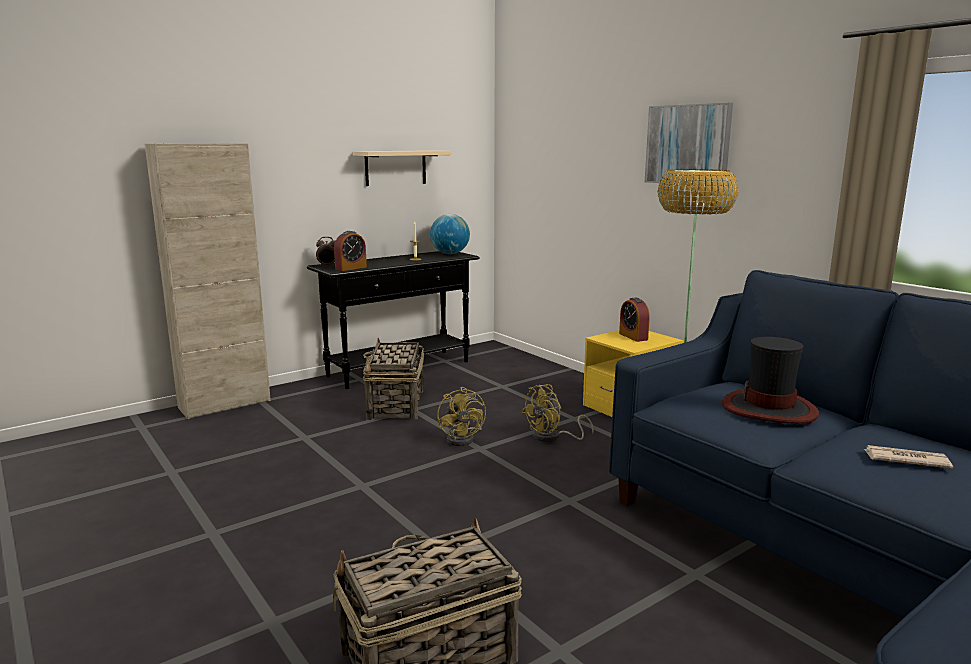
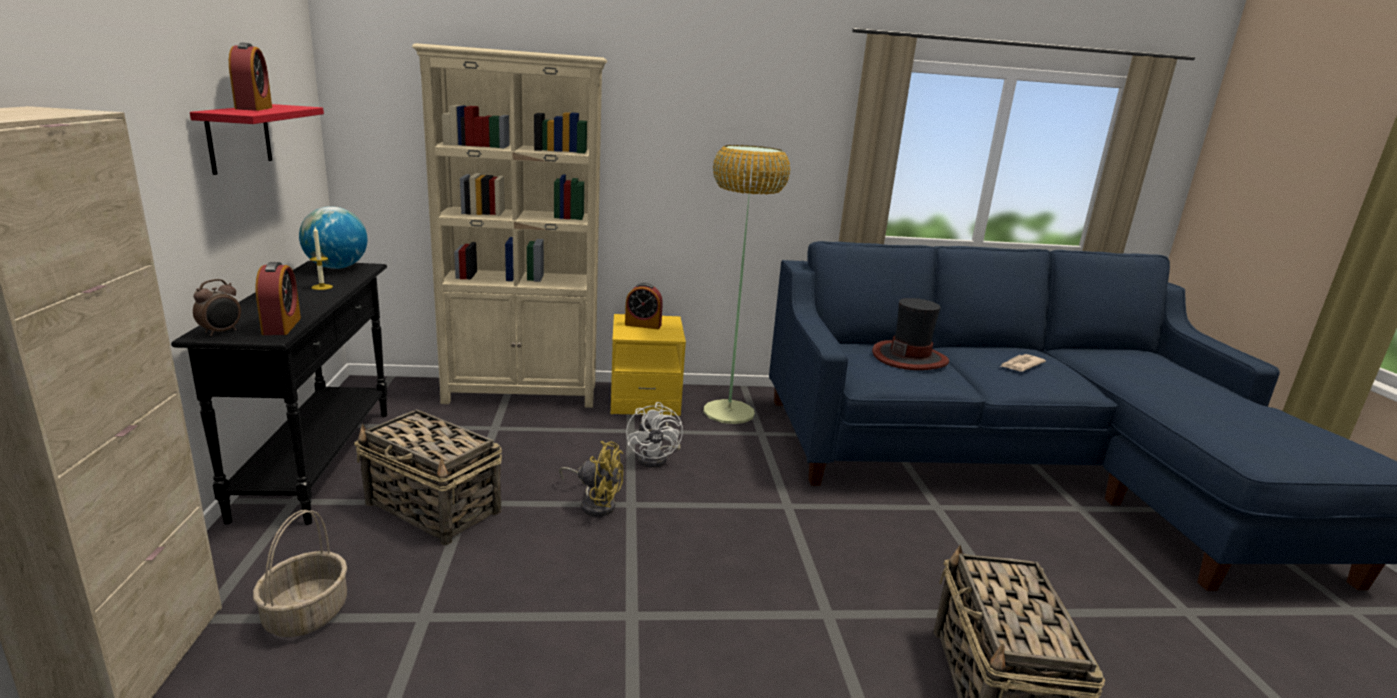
camera: 60 degrees left, 5 degrees up
(282, 415) = (306, 613): none -> basket
(395, 167) = (239, 137): beige shelf -> red shelf
(398, 150) = (254, 108): none -> alarm clock
(552, 437) = (657, 458): yellow fan -> white fan
(558, 377) = (522, 394): none -> beige bookcase
(687, 145) = (675, 114): picture -> none

